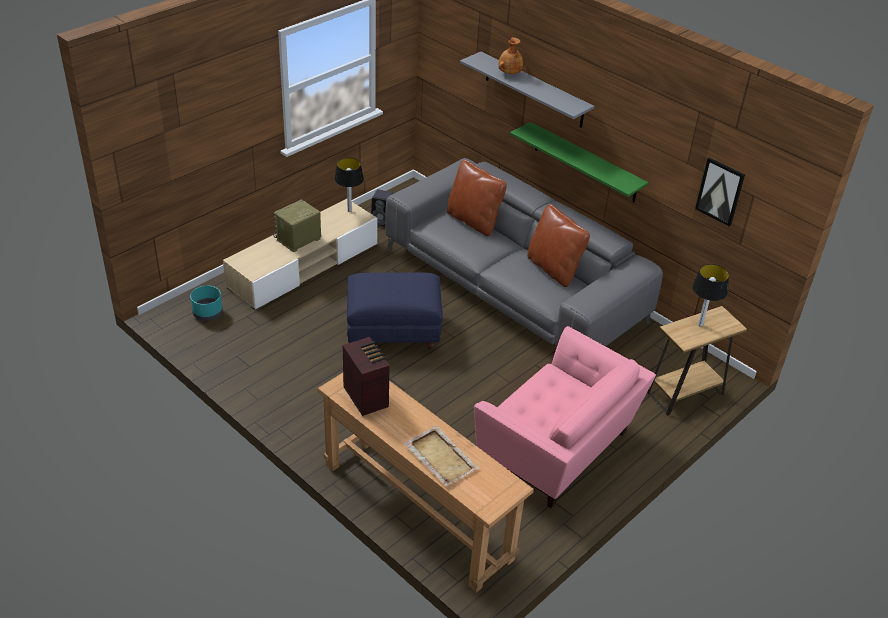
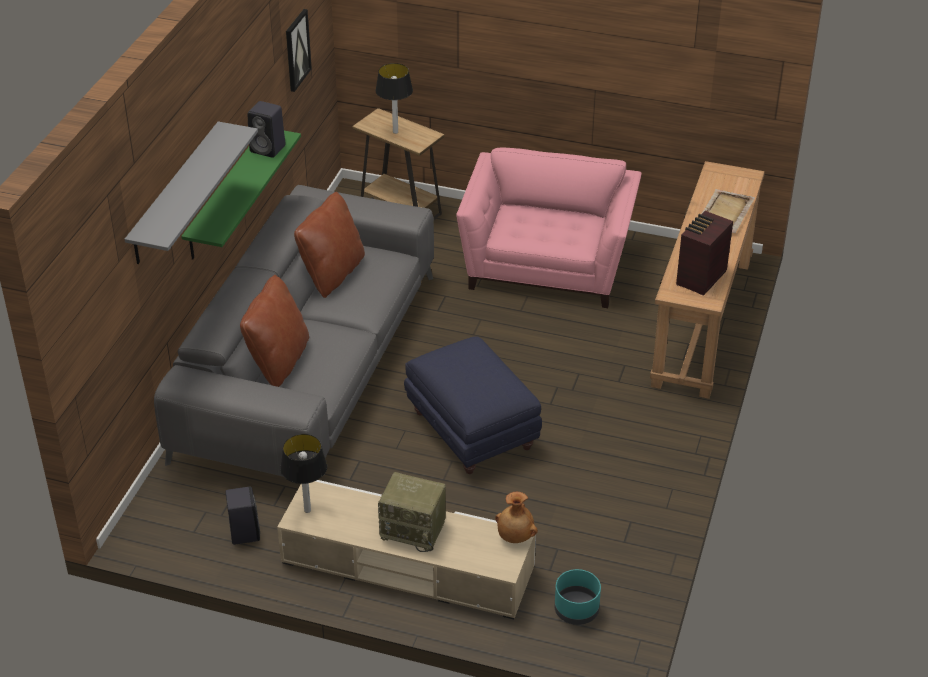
camera: 115 degrees left, 0 degrees up
(509, 73) = (177, 198): brown vase -> brown vase (515, 537)
(614, 176) = (269, 149): none -> black speaker

